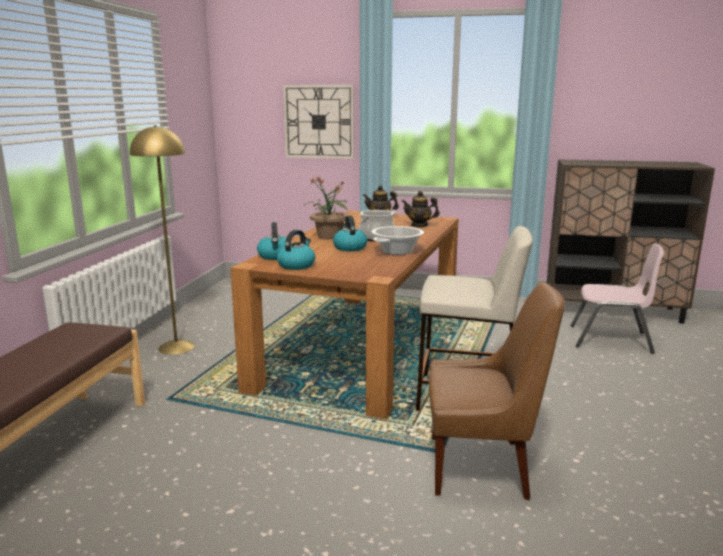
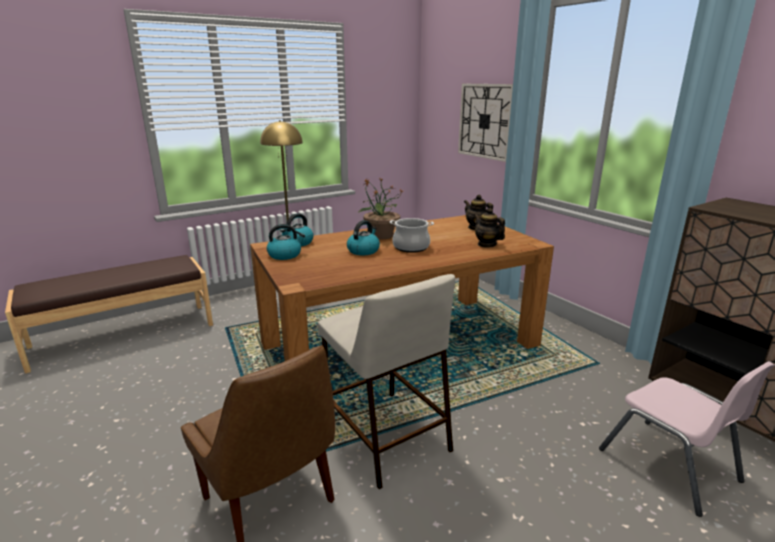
camera: 45 degrees right, 5 degrees up
(397, 251) = (384, 266): cooking pot -> none

